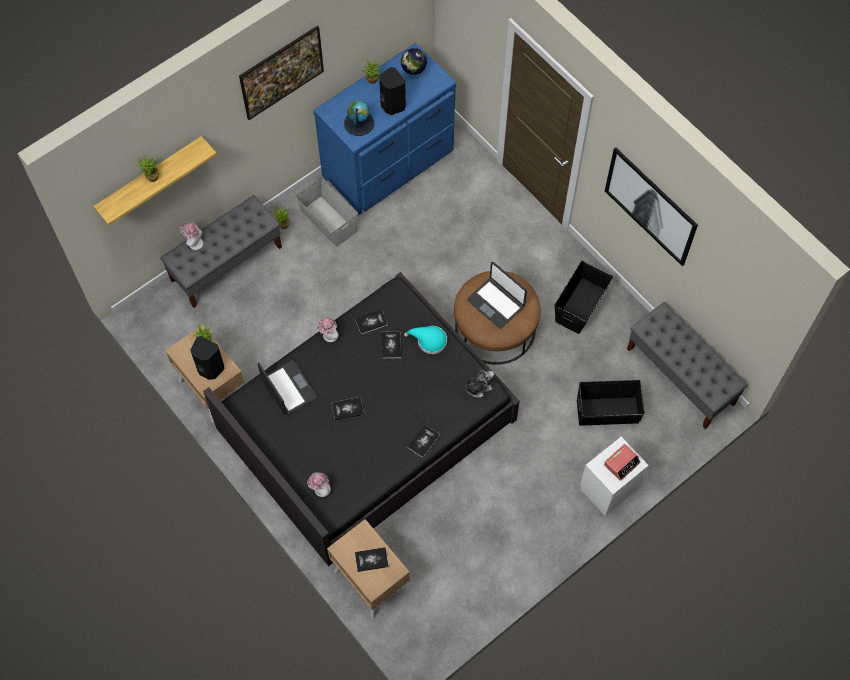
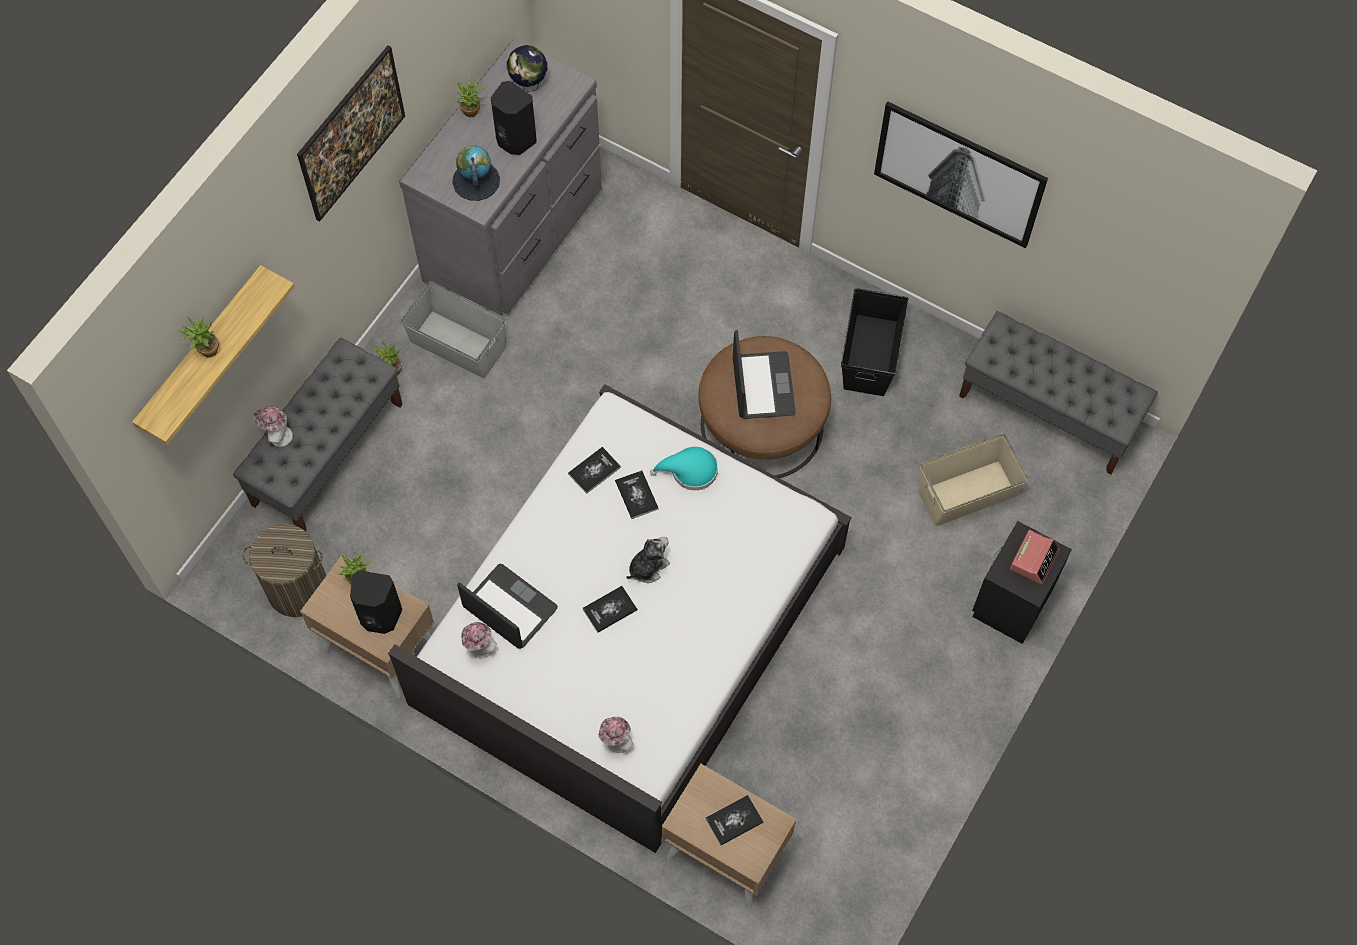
camera: 20 degrees left, 0 degrees up
(178, 338) = (297, 589): none -> laundry basket
(329, 336) = (539, 512): hat -> hat (480, 650)
(365, 424) = (629, 625): black bed -> white bed
(390, 164) = (516, 233): blue dresser -> grey dresser
(423, 441) = (739, 620): book -> none
(478, 387) = (787, 516): plush toy -> plush toy (647, 567)
(496, 303) = (762, 386): laptop -> laptop turned 120 degrees counterclockwise
(607, 411) = (966, 493): black storage box -> beige storage box
(609, 488) = (1012, 602): white nightstand -> black nightstand

